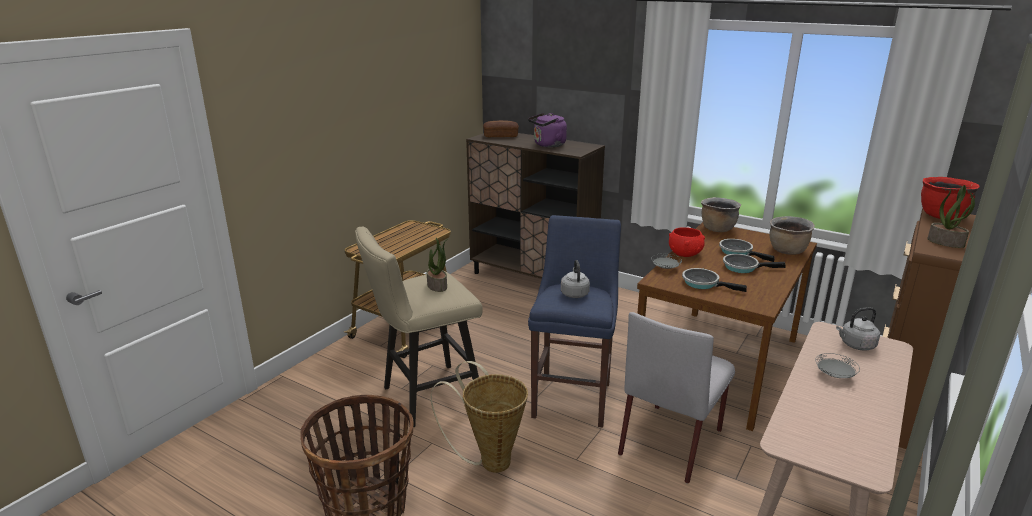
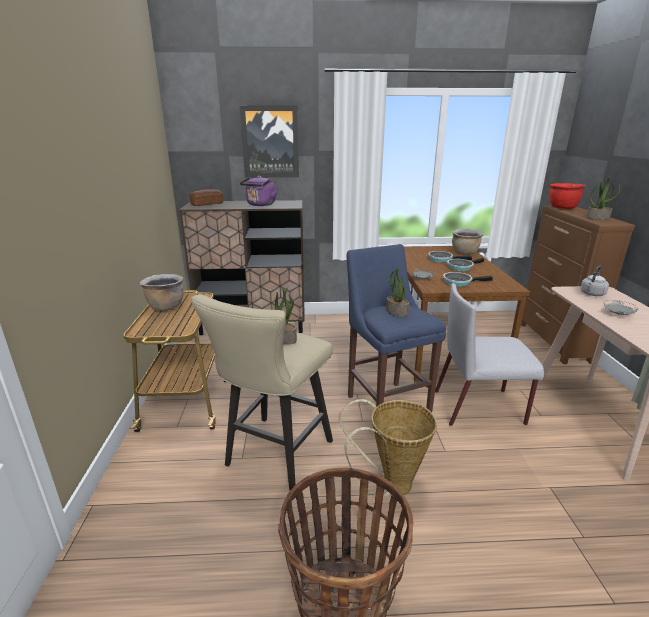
camera: 35 degrees left, 0 degrees up
(574, 293) = (396, 312): grey kettle -> potted plant
(578, 75) = (270, 142): none -> picture
(671, 441) = (480, 407): grey chair -> grey chair turned 90 degrees clockwise
(685, 253) = (416, 267): red bowl -> none
(717, 229) = (406, 249): brown cooking pot -> brown cooking pot (166, 307)

